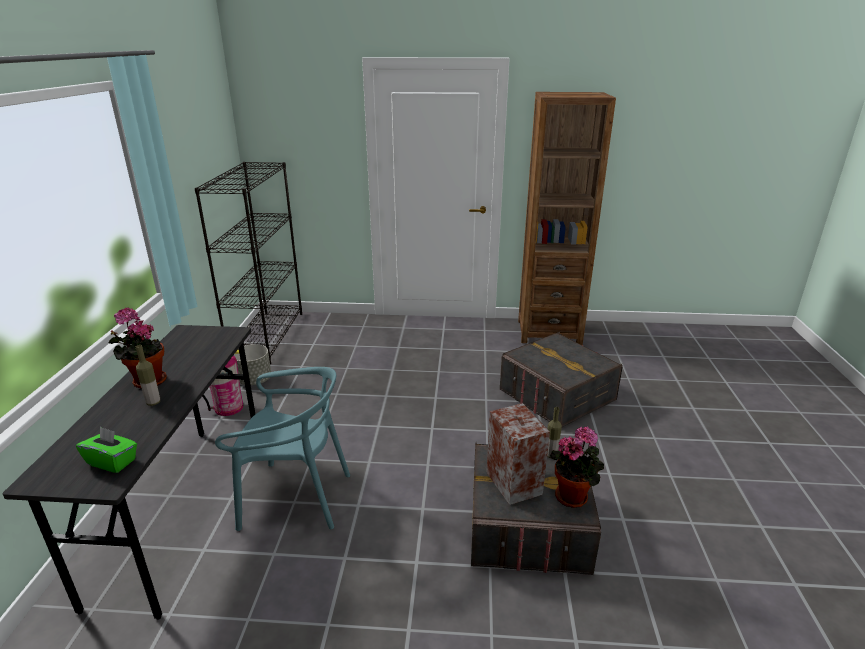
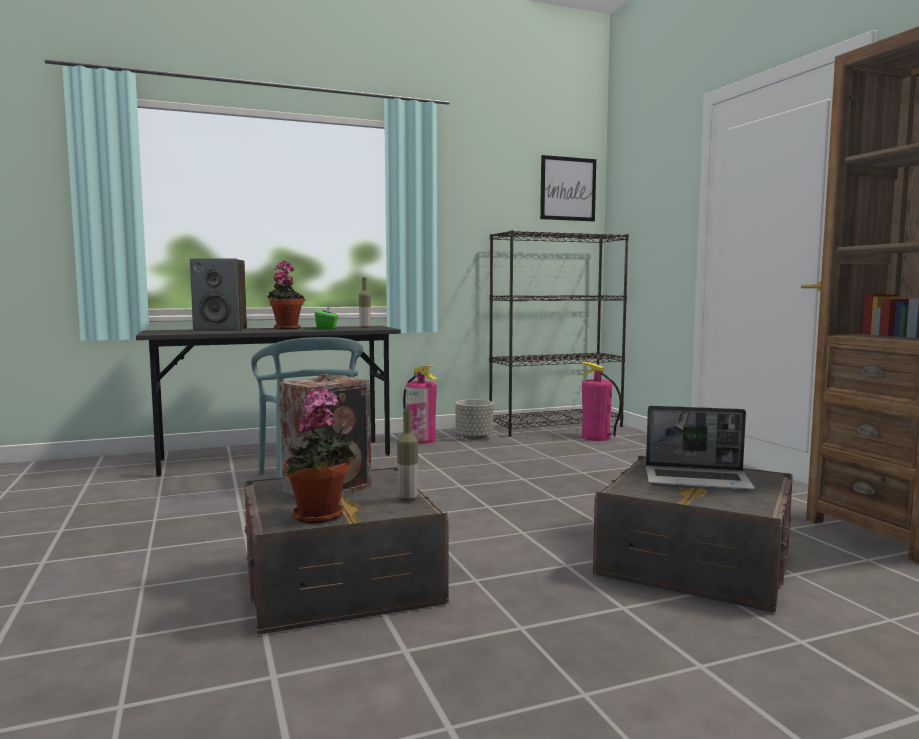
camera: 65 degrees right, 20 degrees down
(105, 426) = (221, 330): none -> speaker
(112, 461) = (179, 332): green tissue box -> green tissue box (327, 328)
(153, 402) = (257, 330): bottle -> bottle (365, 327)
(218, 121) = (568, 189): none -> picture
(318, 334) = (596, 437): none -> fire extinguisher
(558, 357) = (698, 480): none -> laptop

